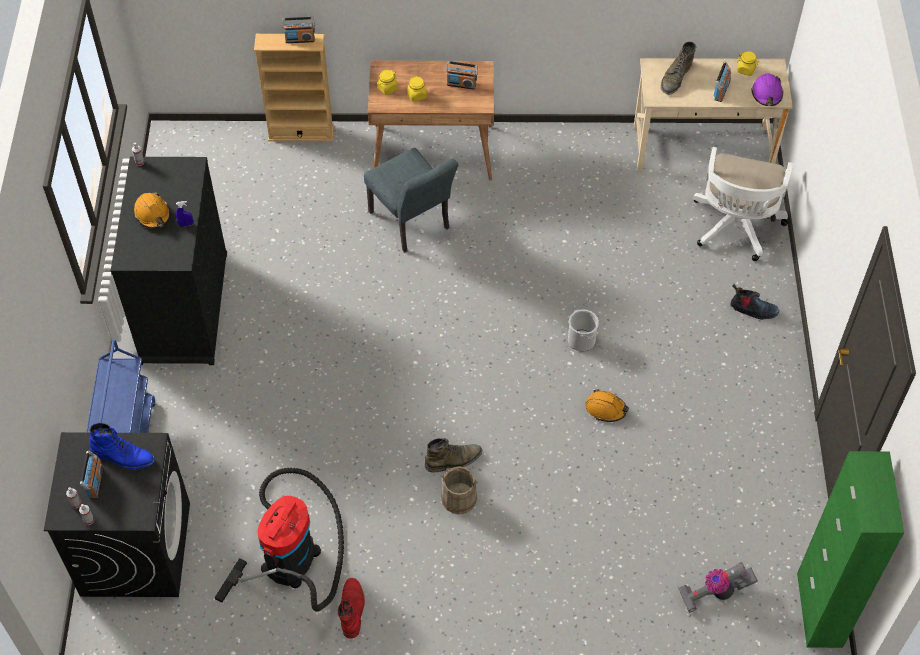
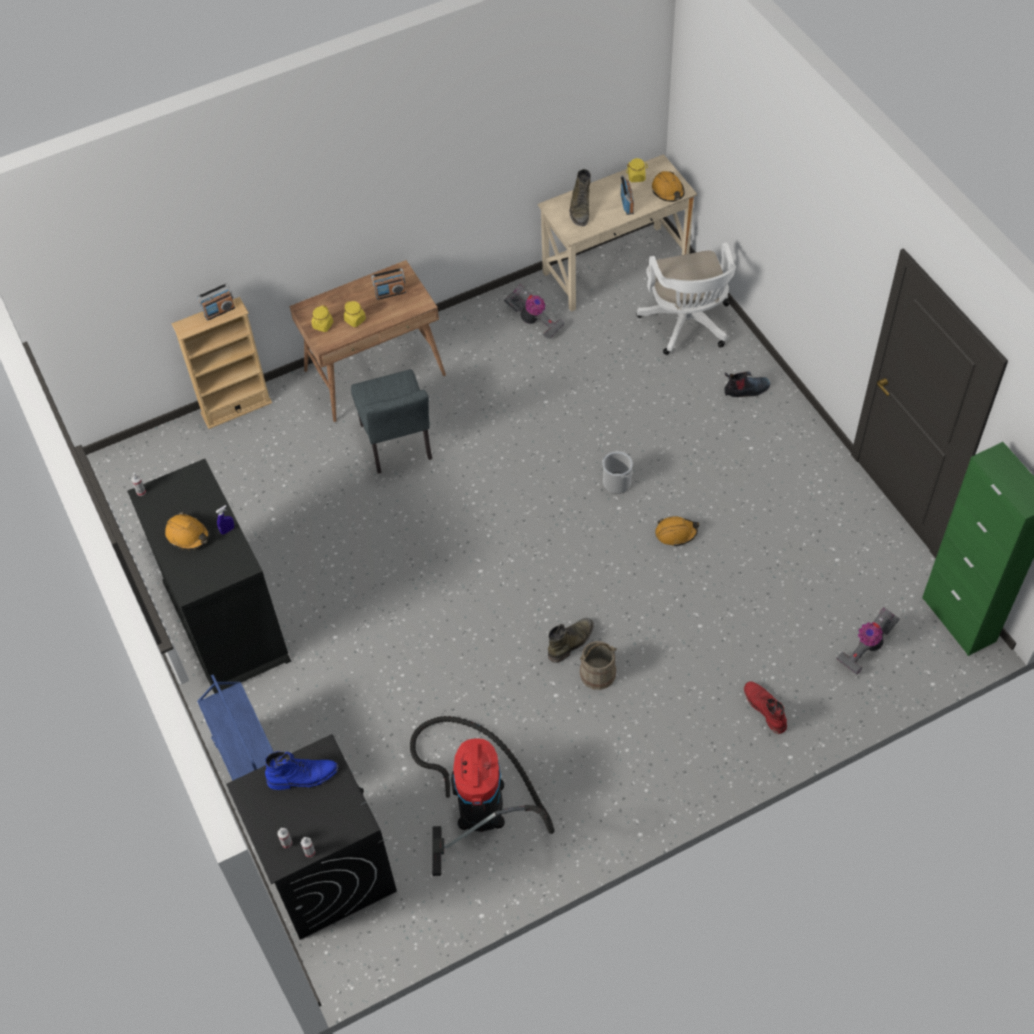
camera: 25 degrees left, 0 degrees up
(95, 482) = (292, 814): radio -> none
(352, 609) = (565, 820): red boot -> red boot (765, 708)
(412, 224) = (398, 447): grey chair -> grey chair turned 45 degrees clockwise
(598, 166) = (534, 321): none -> vacuum cleaner
(767, 94) = (668, 191): purple hard hat -> orange hard hat

